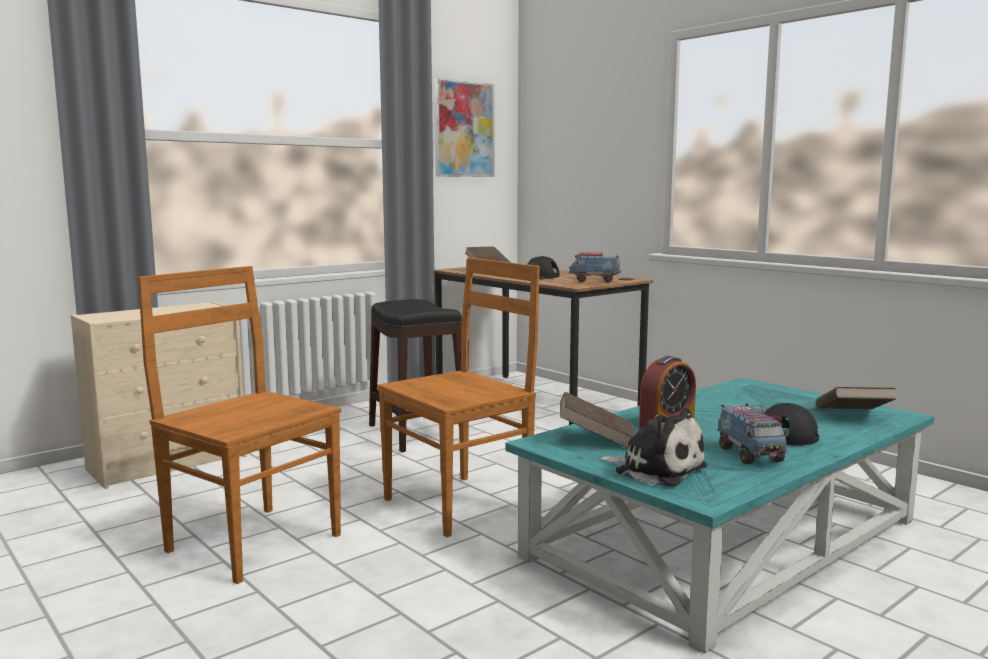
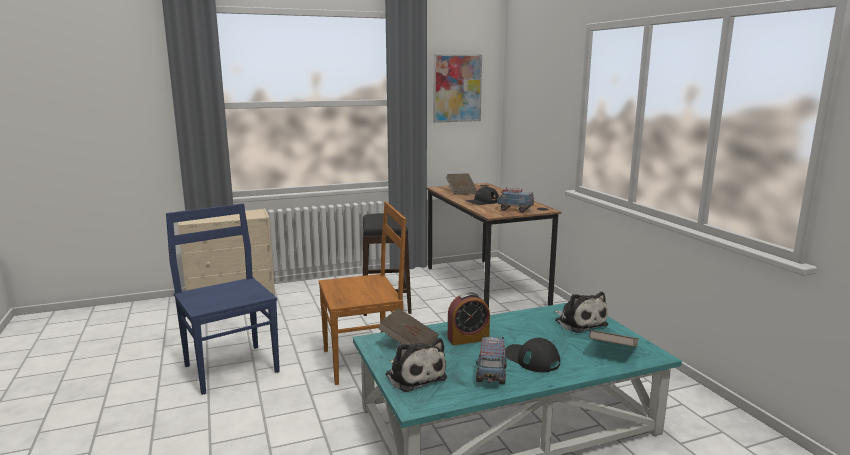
camera: 20 degrees right, 5 degrees up
(251, 541) = (231, 367): brown chair -> blue chair
(773, 396) = (579, 322): none -> plush toy

